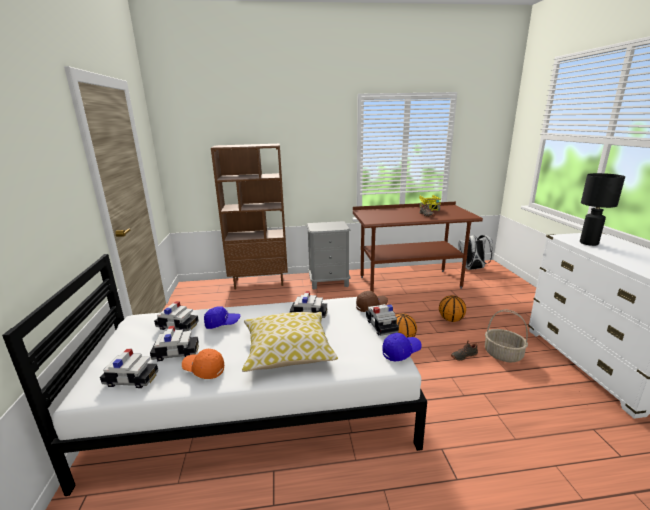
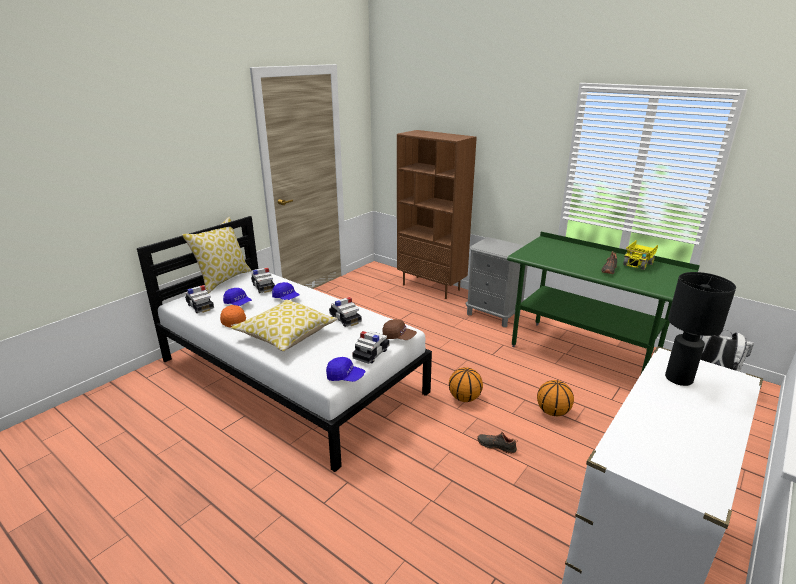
camera: 45 degrees right, 5 degrees up
(106, 341) = (223, 279): none -> pillow
(176, 353) = (238, 303): toy car -> blue cap
(409, 282) = (583, 354): brown desk -> green desk
(503, 354) = (541, 472): basket -> none

